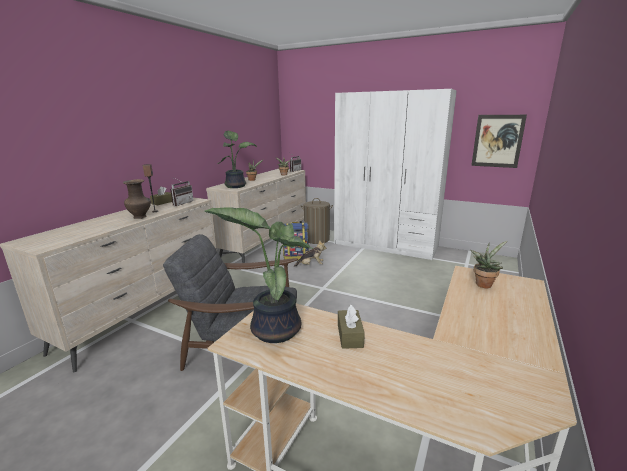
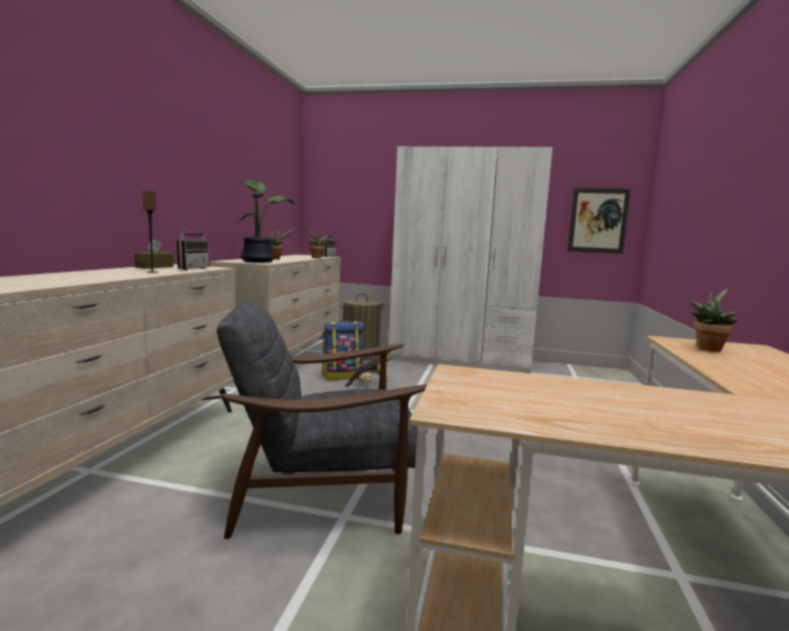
camera: 15 degrees left, 10 degrees down
(140, 217) = (133, 275): brown vase -> none
(274, 329) = (495, 394): potted plant -> none
(350, 335) = (621, 396): brown tissue box -> none

